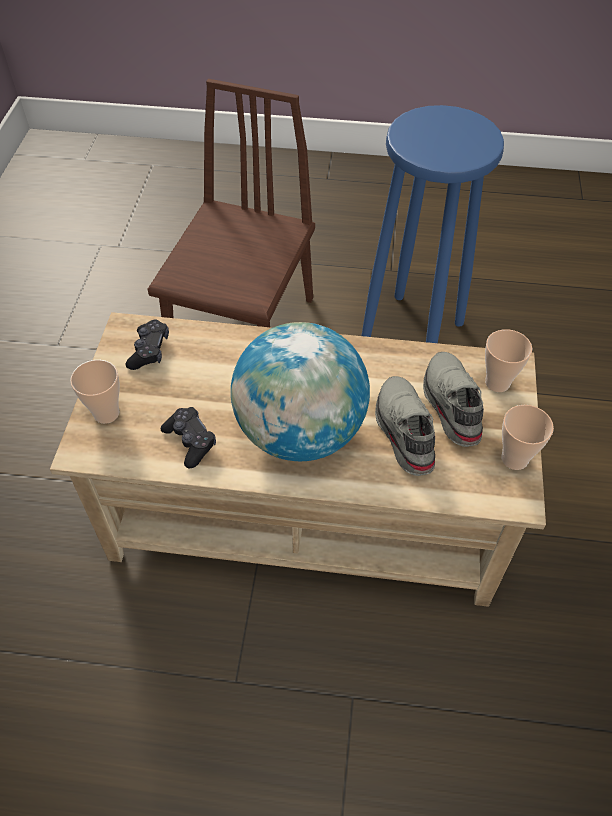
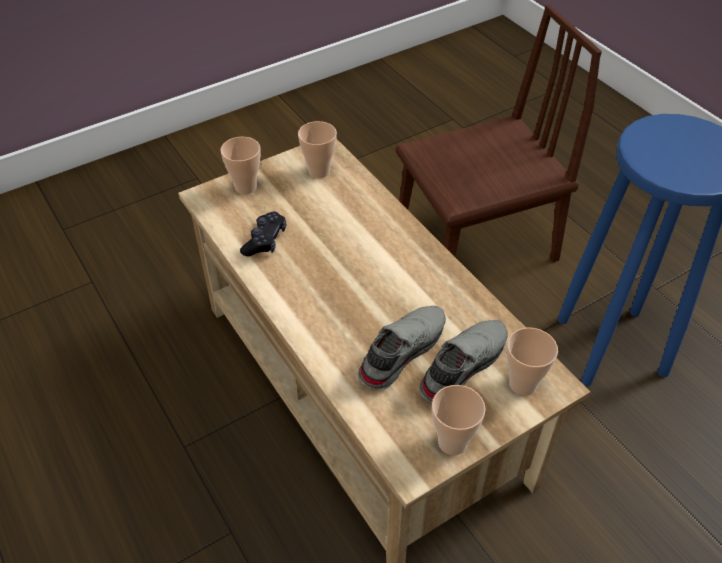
camera: 50 degrees right, 5 degrees down
(149, 350) = (319, 171): black game controller -> cup
(300, 432) = (334, 291): globe -> none

